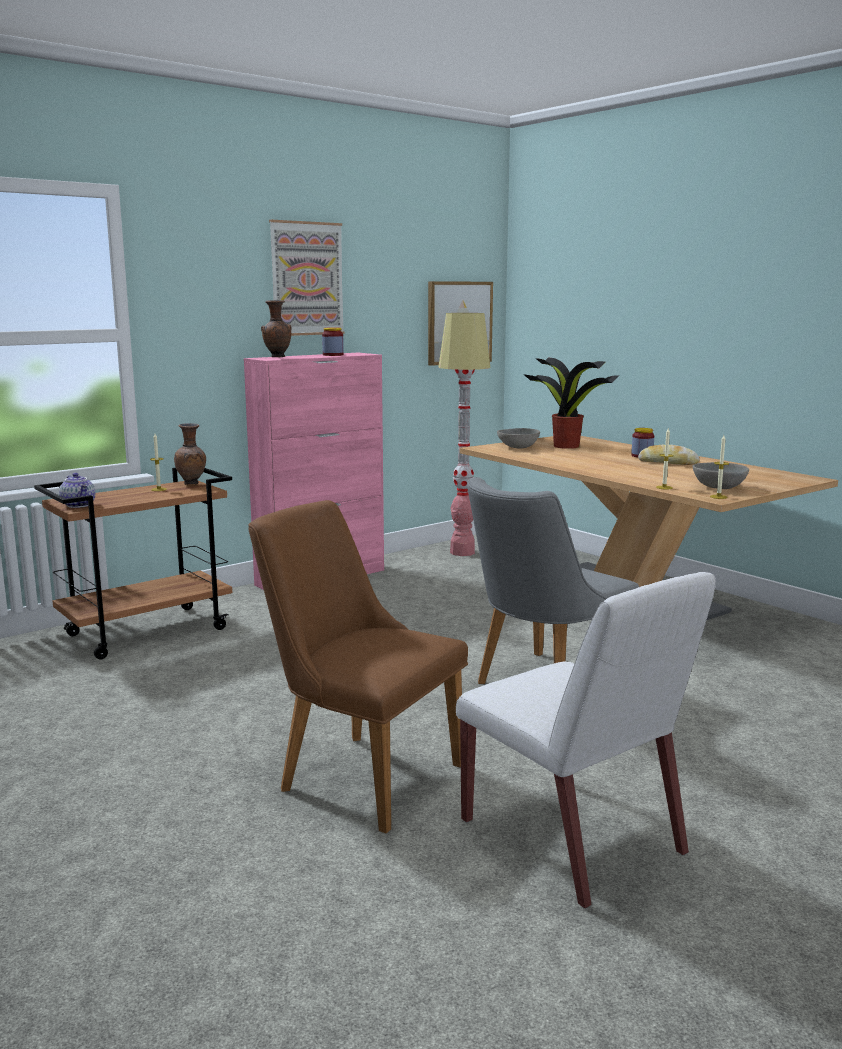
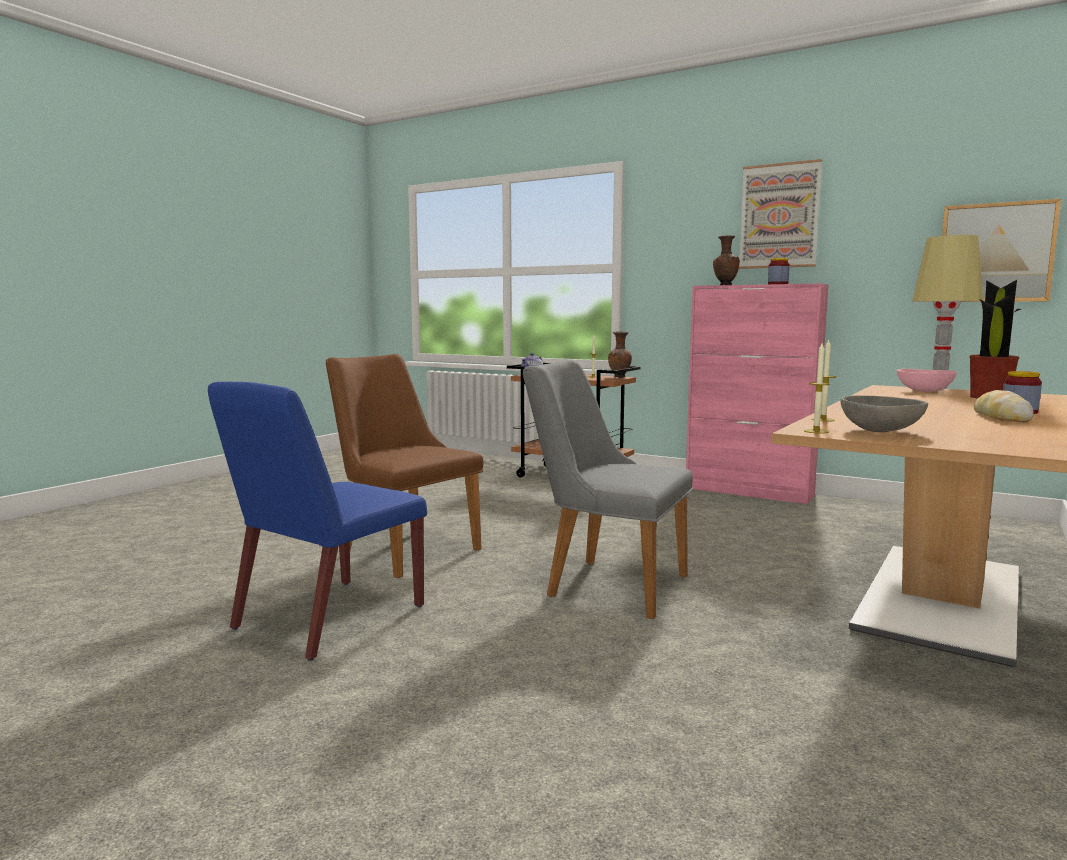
camera: 70 degrees right, 5 degrees down
(357, 773) = (402, 549): brown chair -> brown chair turned 60 degrees counterclockwise
(517, 447) = (925, 391): grey bowl -> pink bowl
(573, 838) = (328, 618): white chair -> blue chair

